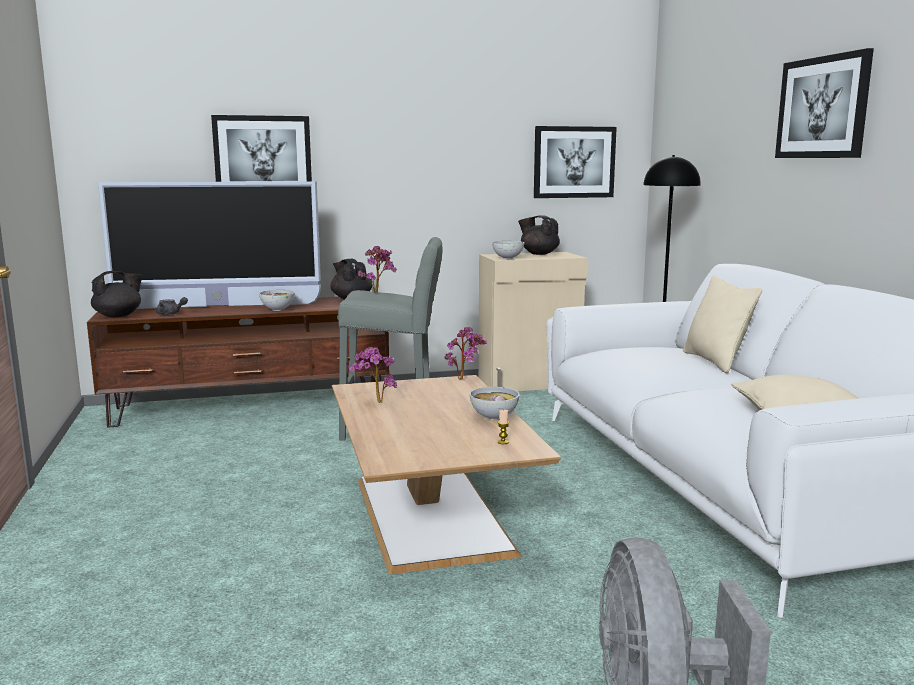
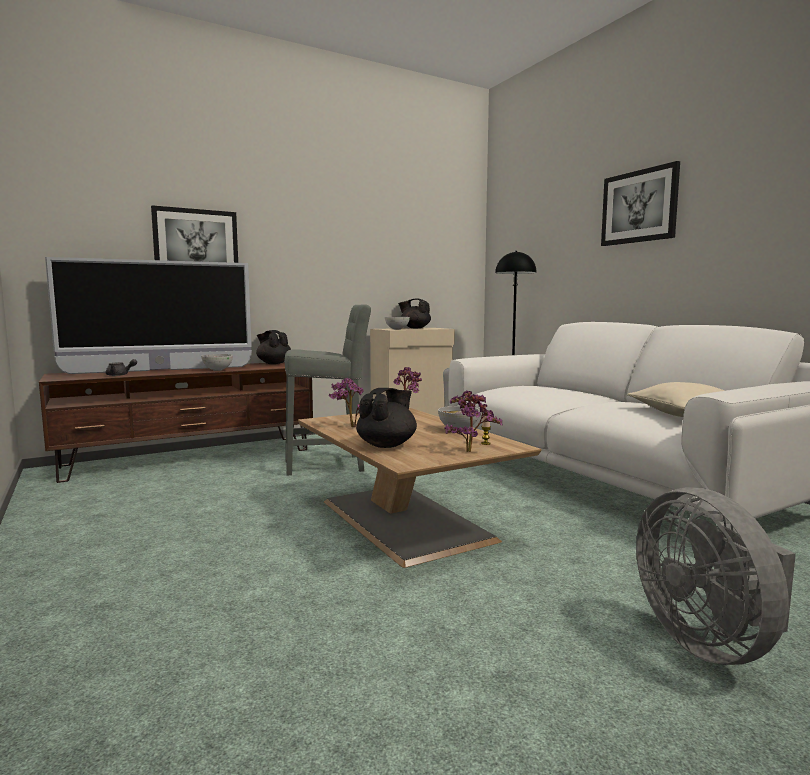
camera: 15 degrees left, 5 degrees down
(118, 316) = (68, 377): black teapot -> black teapot (387, 445)
(378, 292) = (312, 350): potted plant -> potted plant (470, 451)
(574, 162) = (435, 260): picture -> none
(715, 361) = (581, 390): beige pillow -> none

